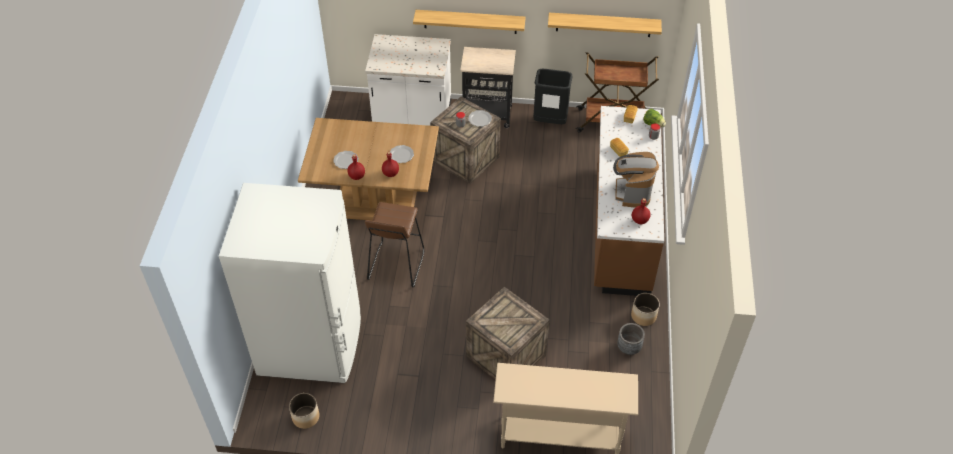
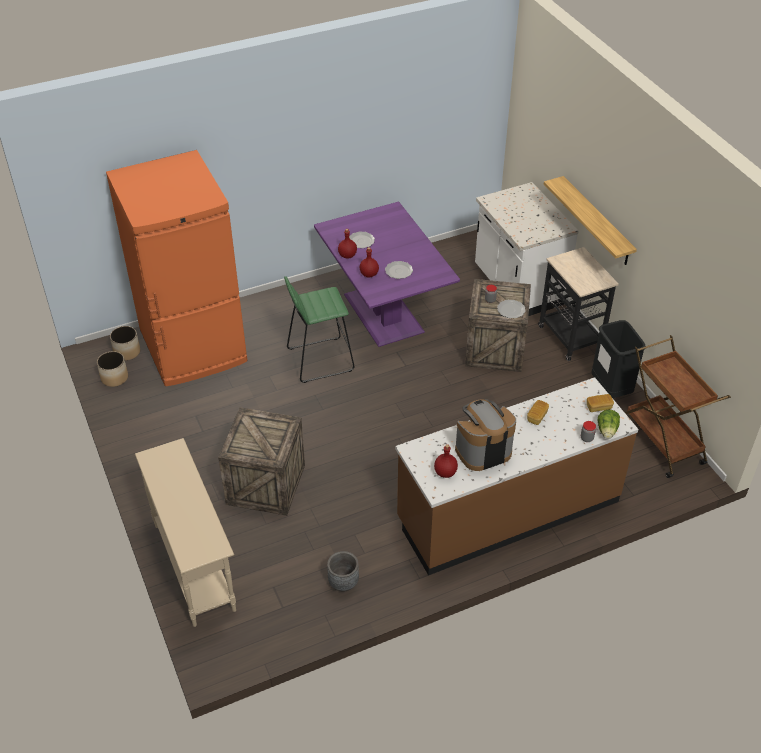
camera: 60 degrees right, 5 degrees down
(311, 343) = (193, 346): white fridge -> orange fridge
(375, 202) = (384, 312): brown dining table -> purple dining table
(396, 265) = (319, 359): brown stool -> green stool
(603, 24) = (695, 313): shelf -> none
(643, 316) = (396, 579): planter -> planter (127, 352)

